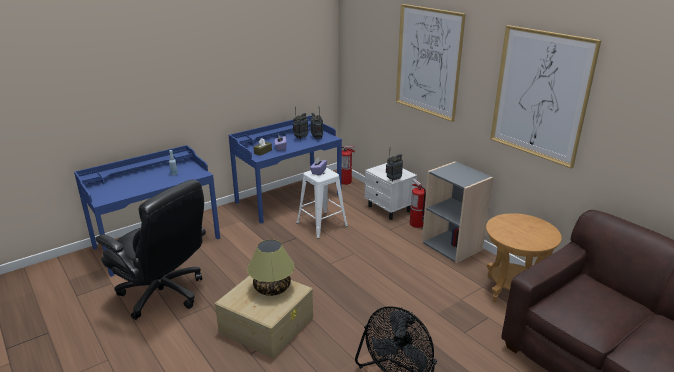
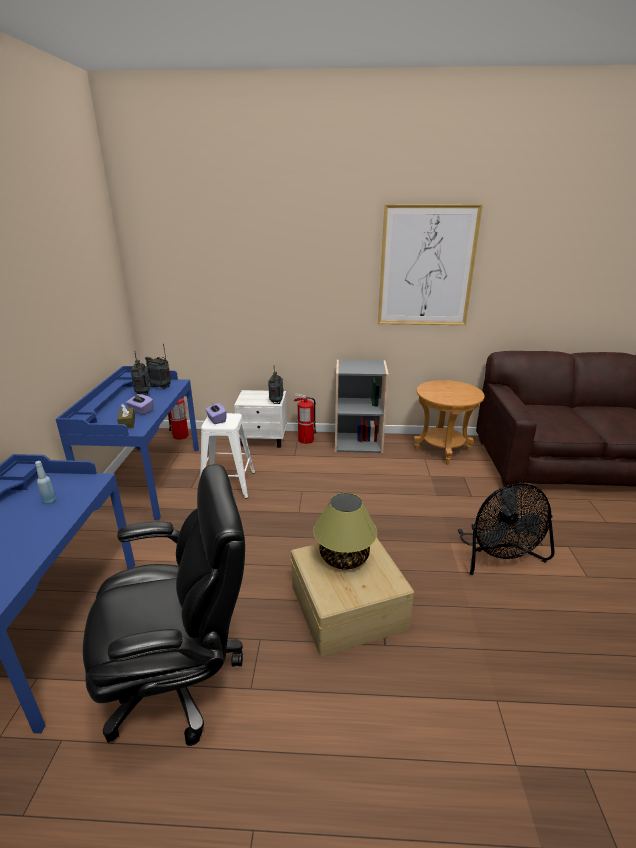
camera: 50 degrees left, 0 degrees up
(428, 61) = (284, 261): picture -> none

